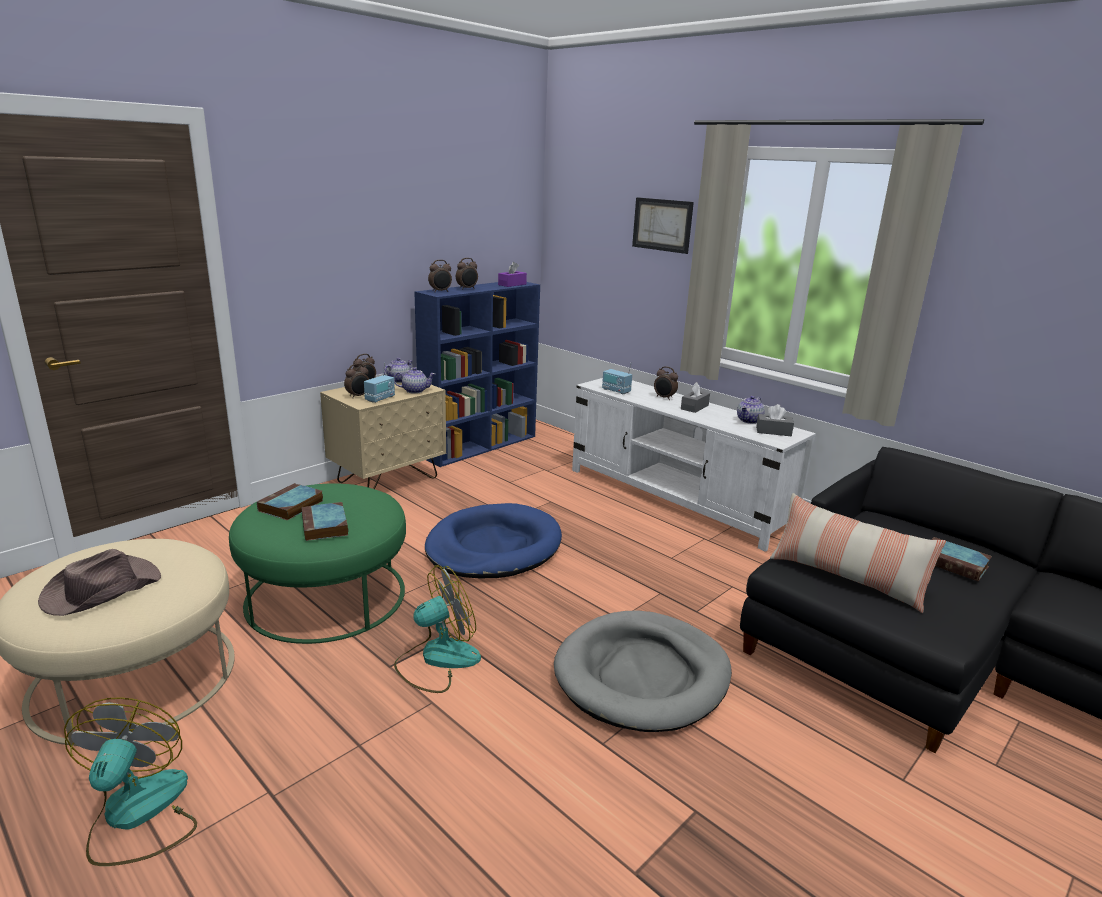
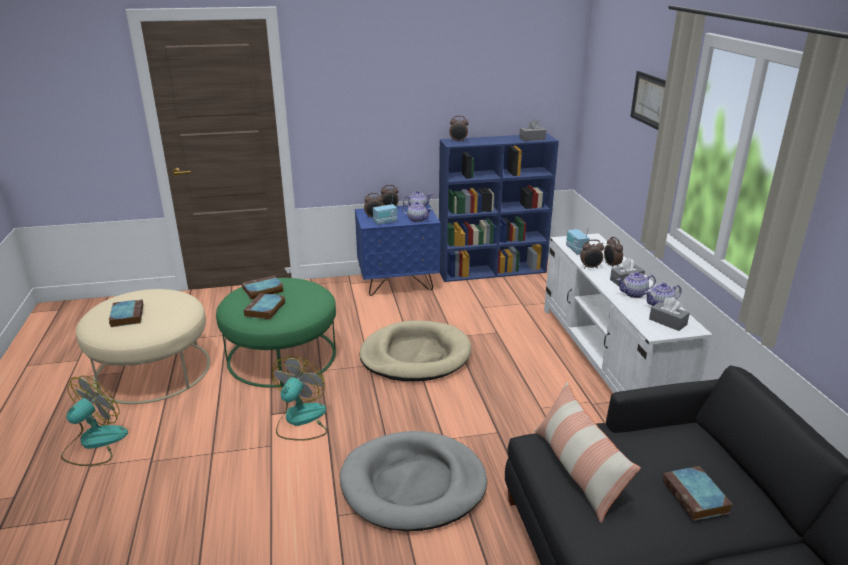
camera: 35 degrees right, 5 degrees up
(100, 590) = (127, 316): brown hat -> book
(388, 480) = (398, 283): beige nightstand -> blue nightstand
(437, 659) = (300, 420): fan -> fan turned 75 degrees counterclockwise
(467, 289) = (485, 140): alarm clock -> alarm clock (590, 267)
(493, 547) = (415, 355): blue dog bed -> beige dog bed
(512, 284) = (532, 139): purple tissue box -> grey tissue box
(716, 416) = (634, 294): none -> teapot

